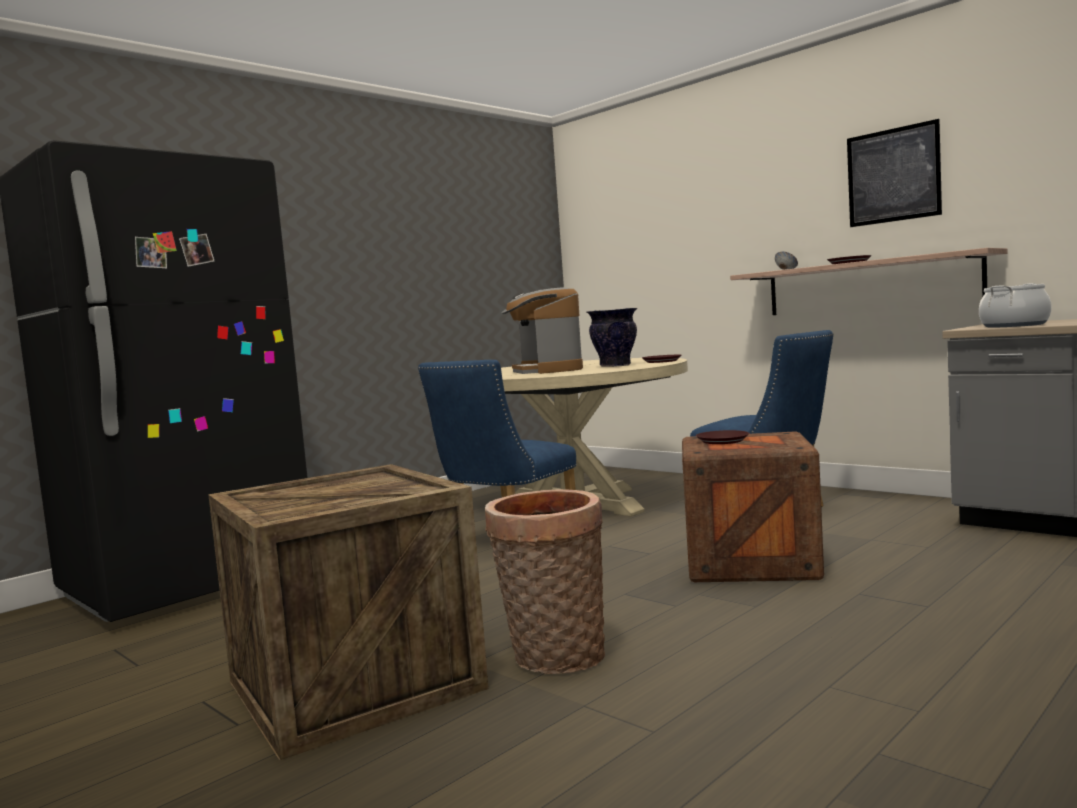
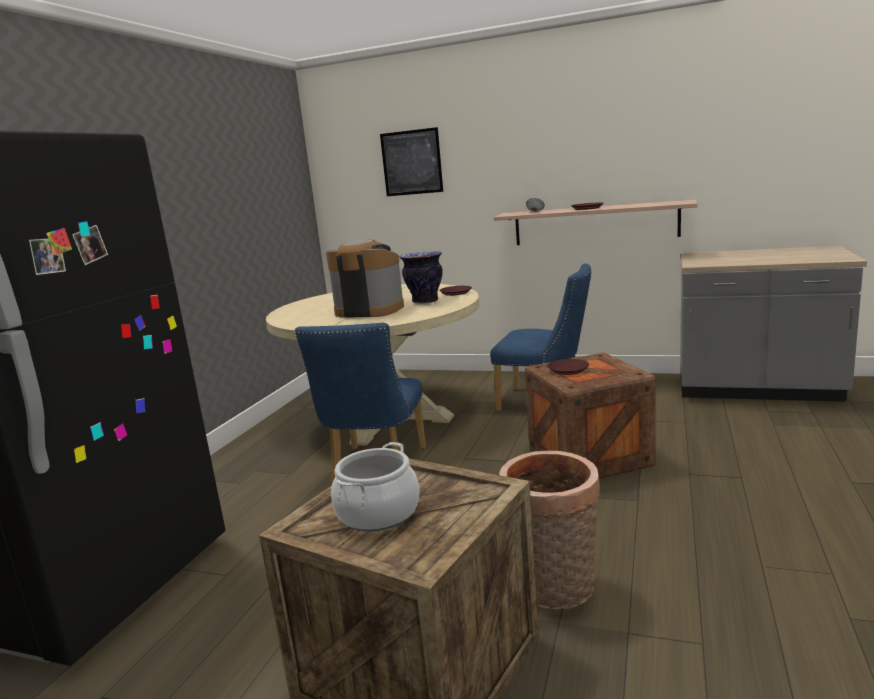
camera: 25 degrees left, 10 degrees up
(546, 370) = (369, 311): coffee machine -> coffee machine turned 150 degrees clockwise
(893, 175) = (614, 140): picture -> picture (411, 162)
(1014, 325) = (723, 261): cooking pot -> cooking pot (377, 513)

